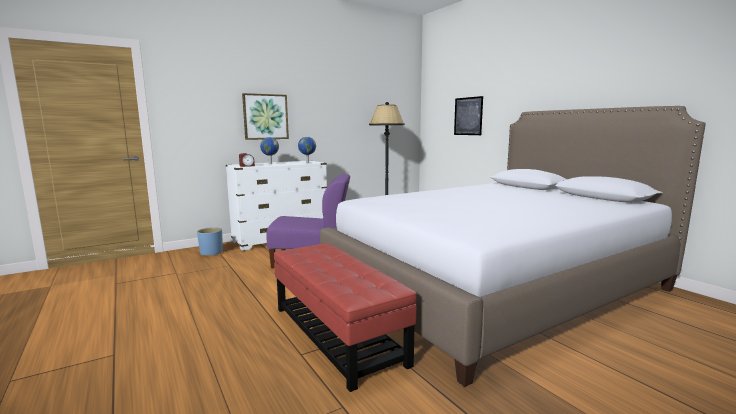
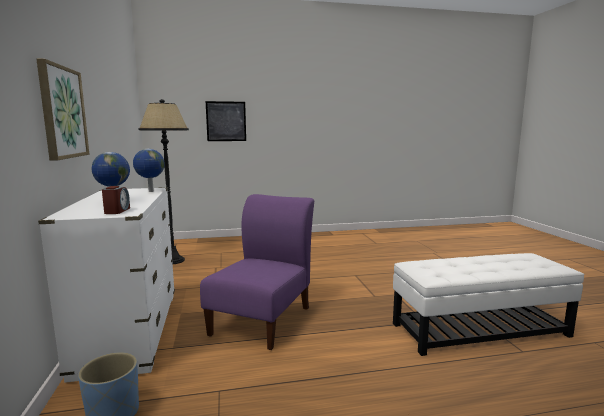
camera: 70 degrees left, 0 degrees up
(337, 334) = (479, 329): red ottoman -> white ottoman
(494, 286) = (388, 259): bed -> none

